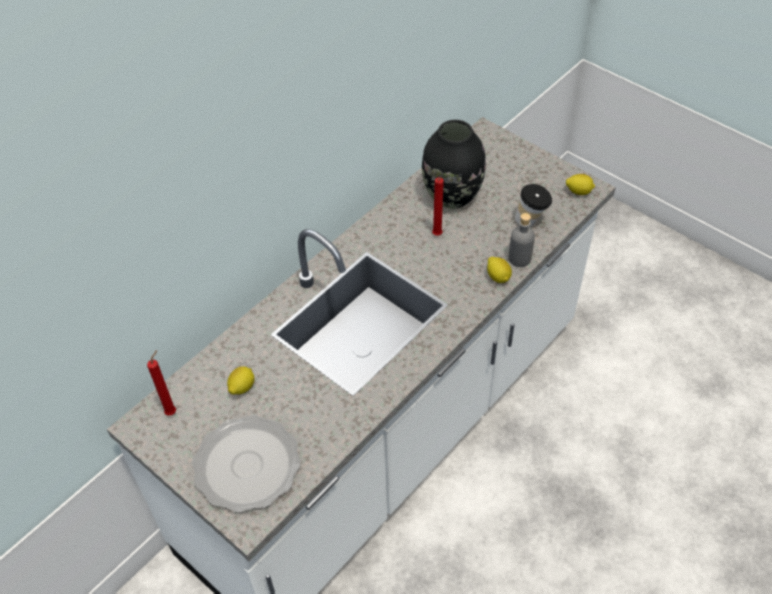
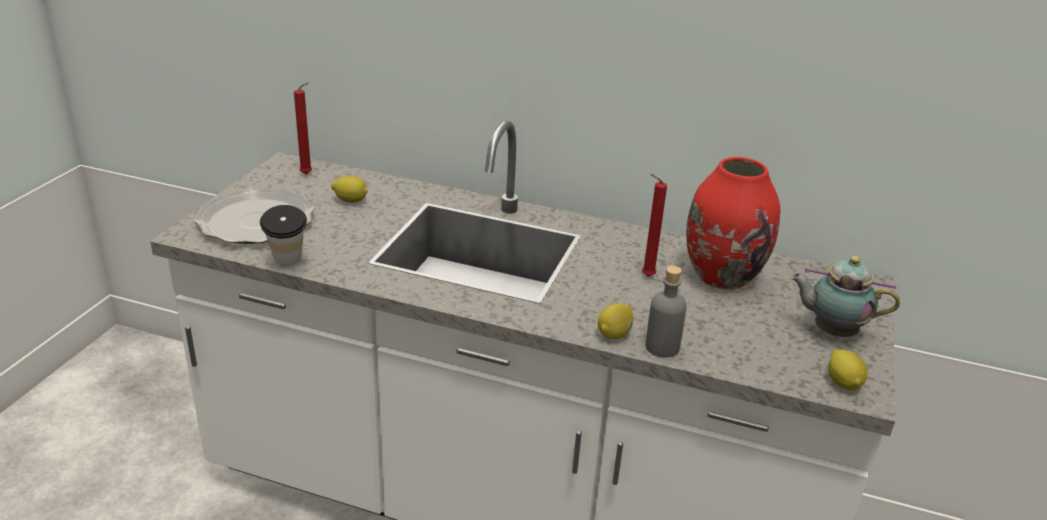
camera: 65 degrees right, 20 degrees down
(451, 196) = (722, 276): black vase -> red vase
(529, 173) = (831, 331): none -> teapot
(531, 222) = (739, 347): cup -> cup (288, 264)

